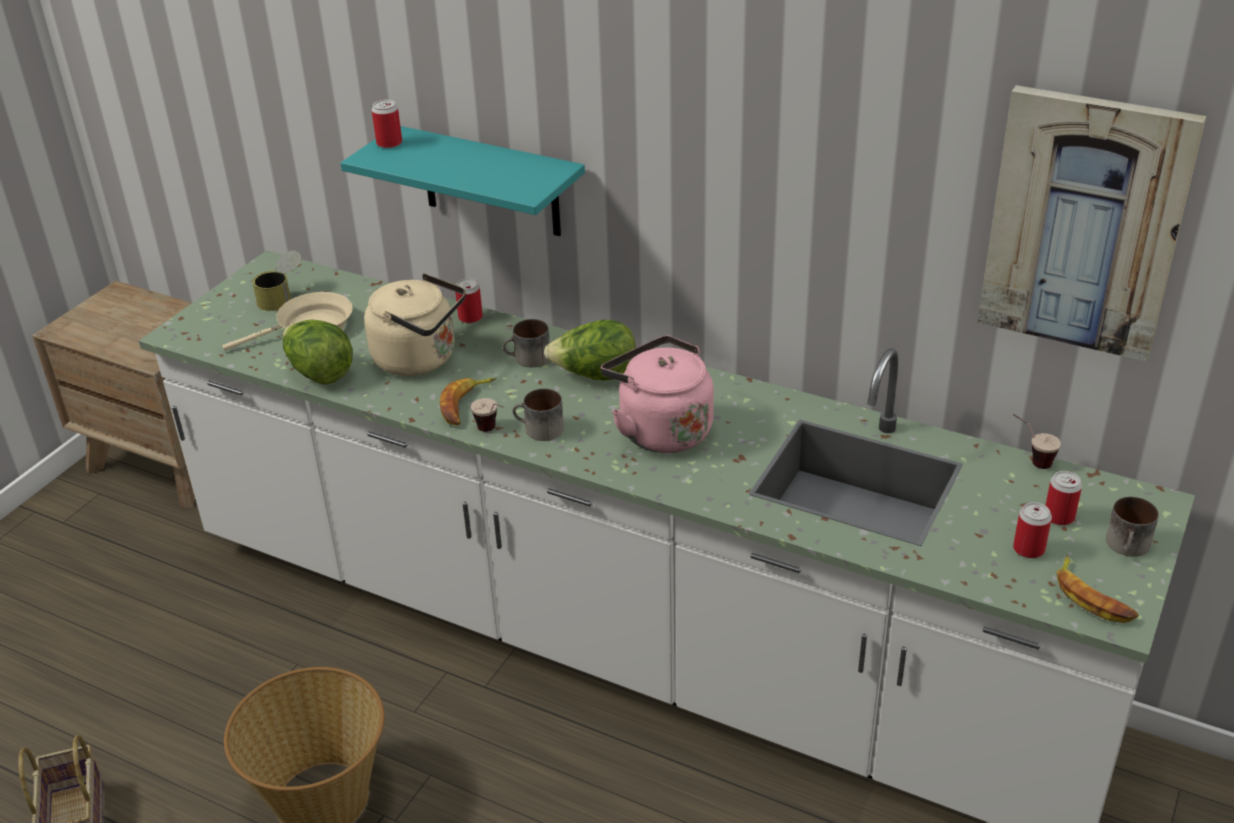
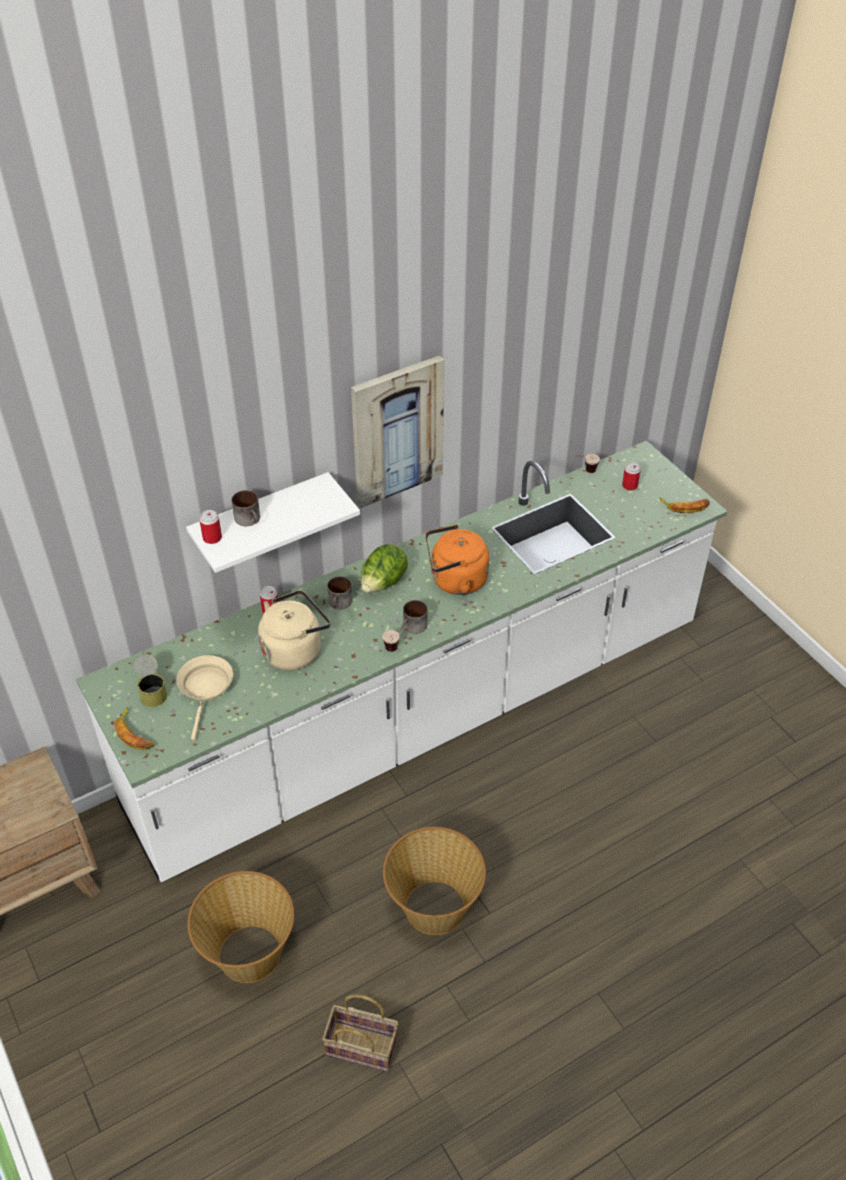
camera: 60 degrees left, 10 degrees up
(167, 657) = (248, 953): none -> basket
(319, 373) = (265, 701): lettuce -> none
(466, 405) = (362, 647): banana -> banana (135, 733)
(490, 182) = (261, 520): turquoise shelf -> white shelf
(660, 430) = (455, 580): pink kettle -> orange kettle
(1028, 549) = (643, 507): can -> none
(1084, 223) = (592, 349): picture -> picture (397, 431)
(1129, 547) = (663, 478): mug -> mug (250, 519)

